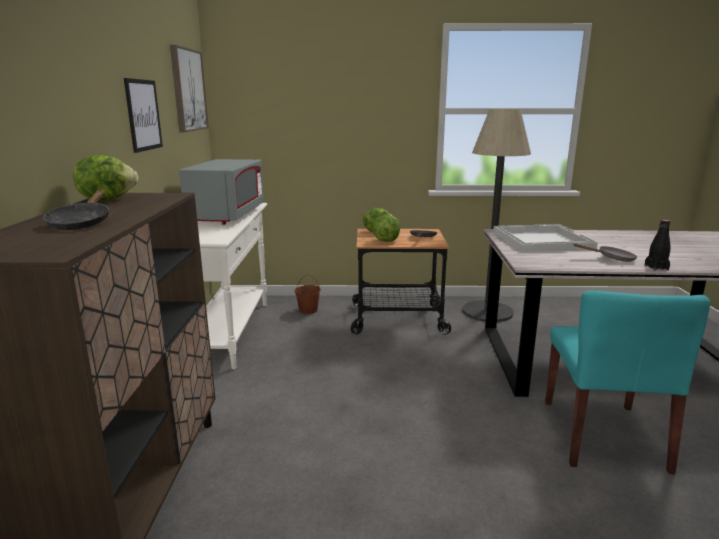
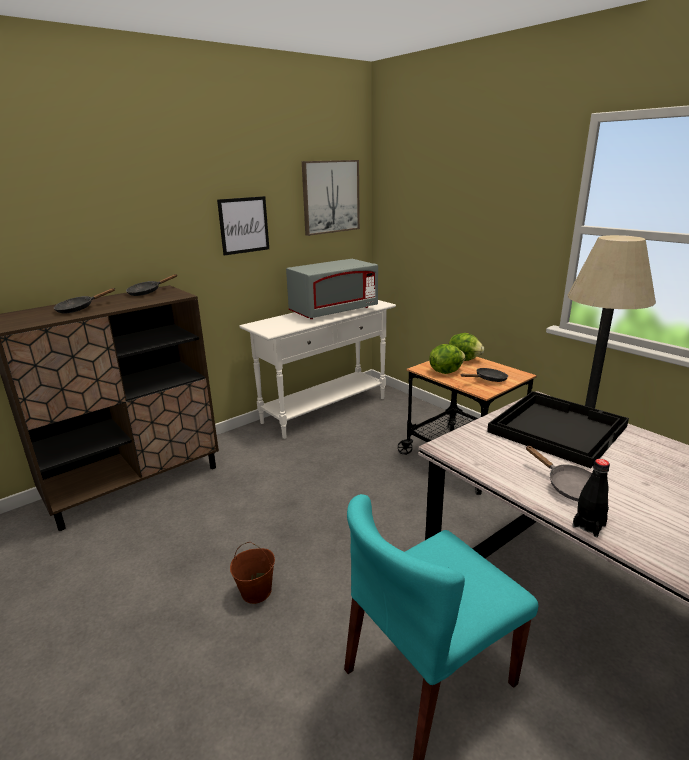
camera: 50 degrees right, 5 degrees up
(107, 199) = (147, 292): lettuce -> black frying pan
(308, 310) = (405, 416): brown bucket -> brown bucket (256, 591)
(540, 240) = (556, 428): white tray -> black tray

